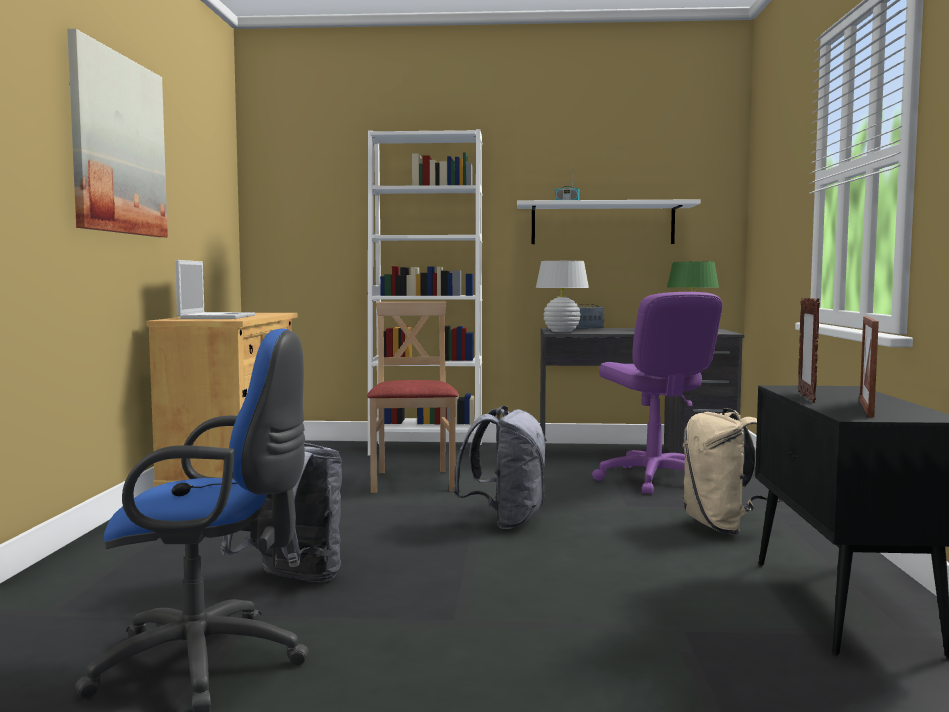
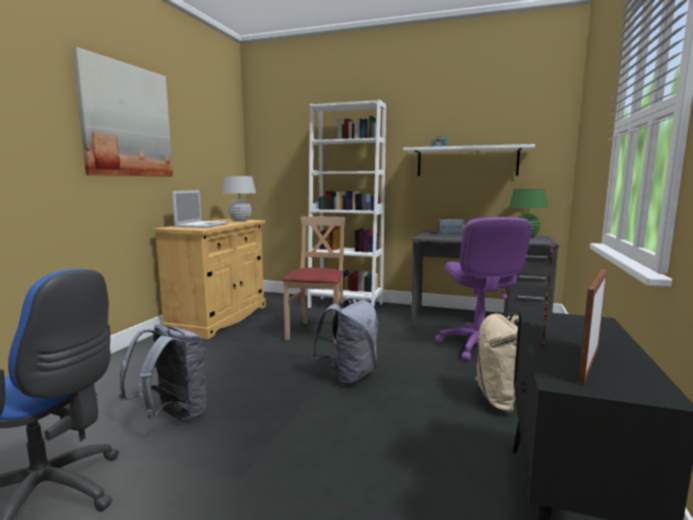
camera: 15 degrees right, 5 degrees up
(561, 331) = (428, 237): white table lamp -> white table lamp (240, 220)

